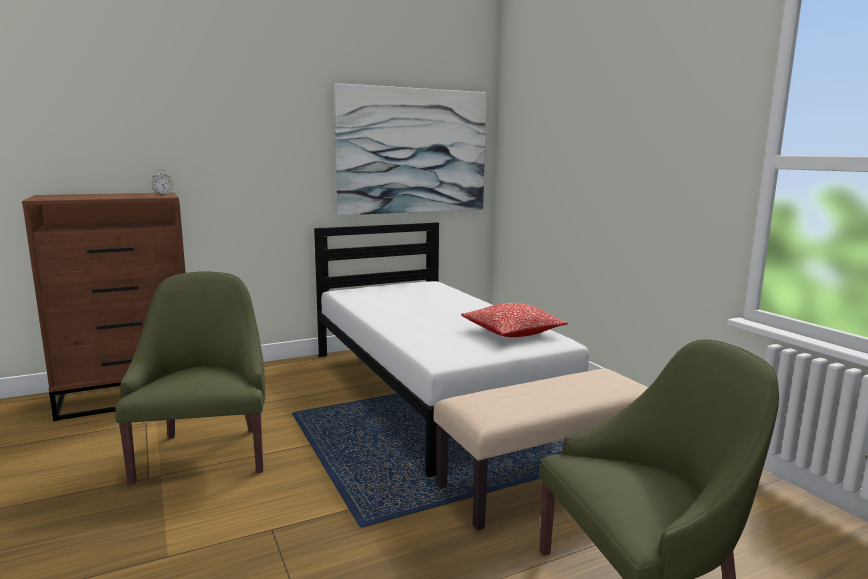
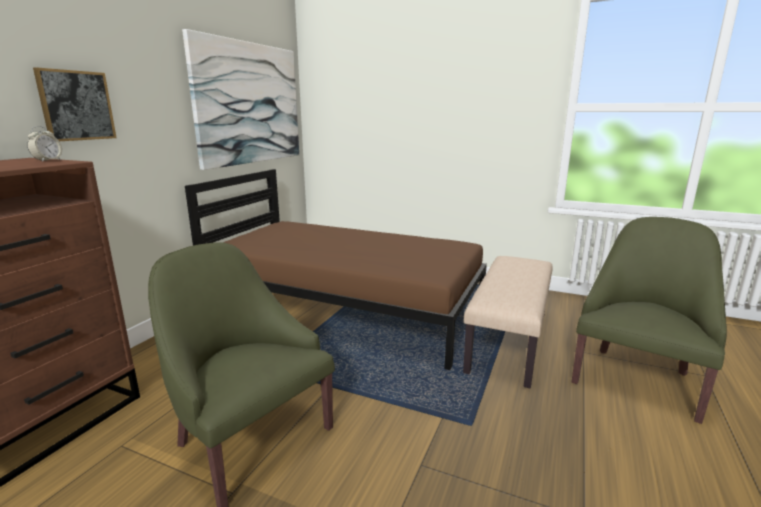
camera: 40 degrees left, 5 degrees up
(220, 154) = (76, 105): none -> picture
(433, 389) = (345, 309): white bed -> brown bed
(512, 332) = (426, 246): pillow -> none

